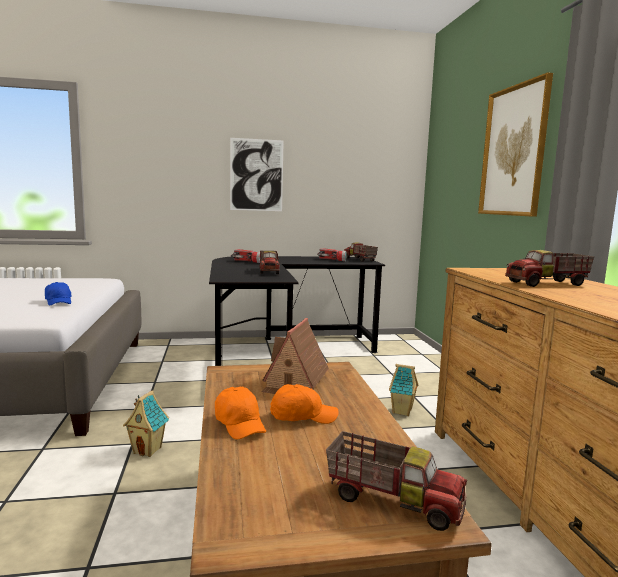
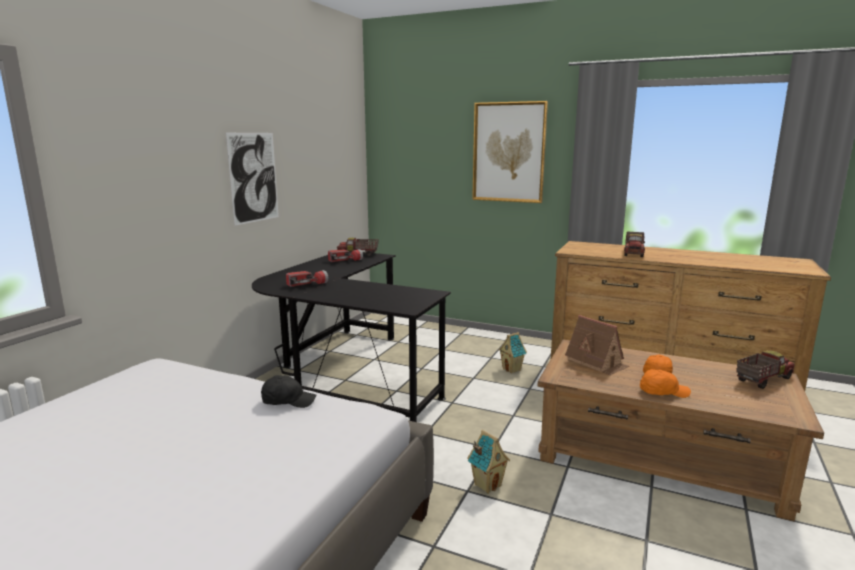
camera: 55 degrees left, 5 degrees up
(59, 302) = (288, 401): blue cap -> black cap
(269, 271) = (381, 289): toy truck -> none

